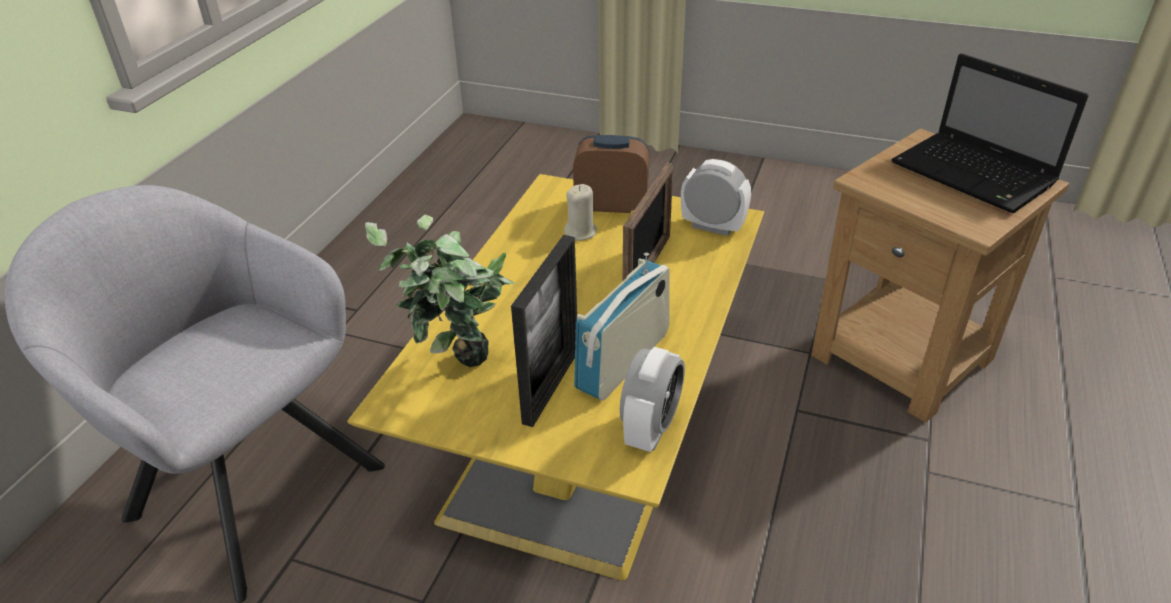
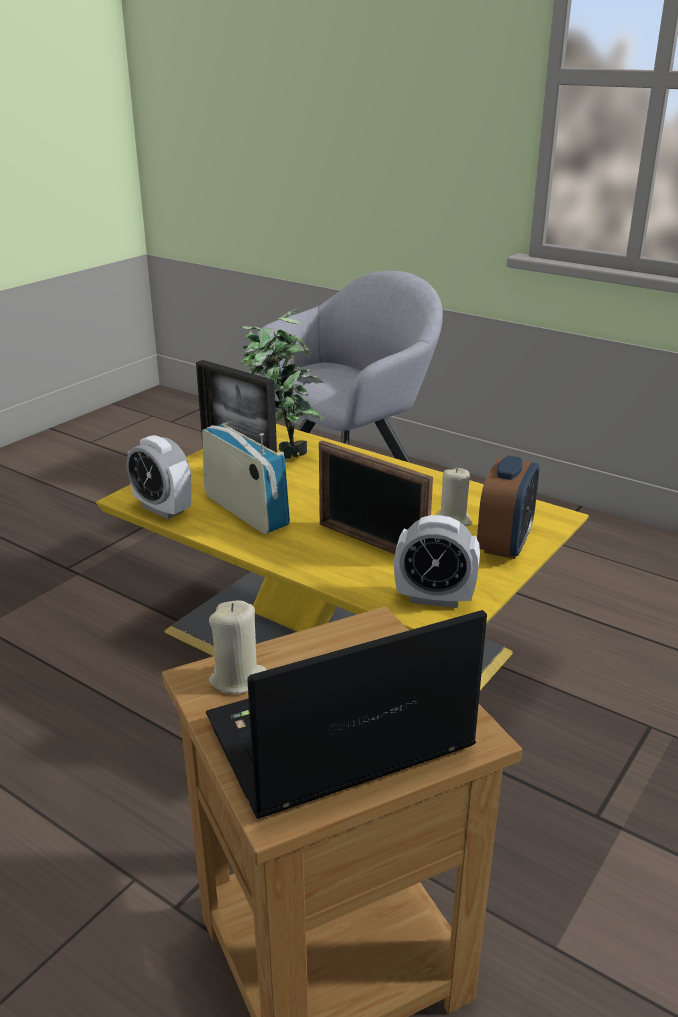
camera: 105 degrees right, 10 degrees down
(712, 227) = (434, 598): alarm clock -> alarm clock turned 60 degrees clockwise
(964, 215) = (238, 678): none -> beige candle

